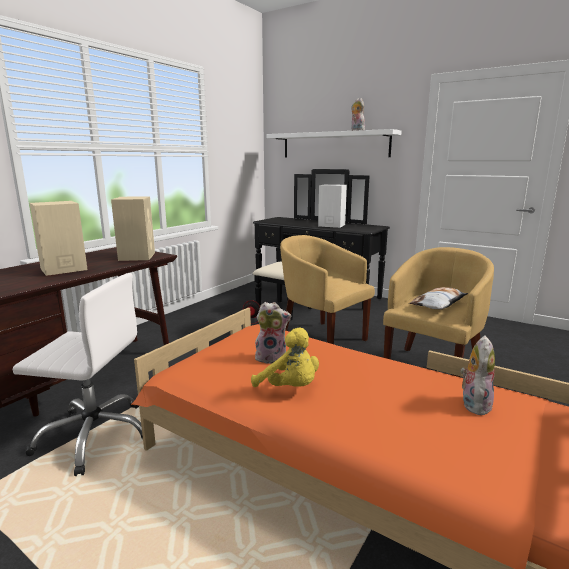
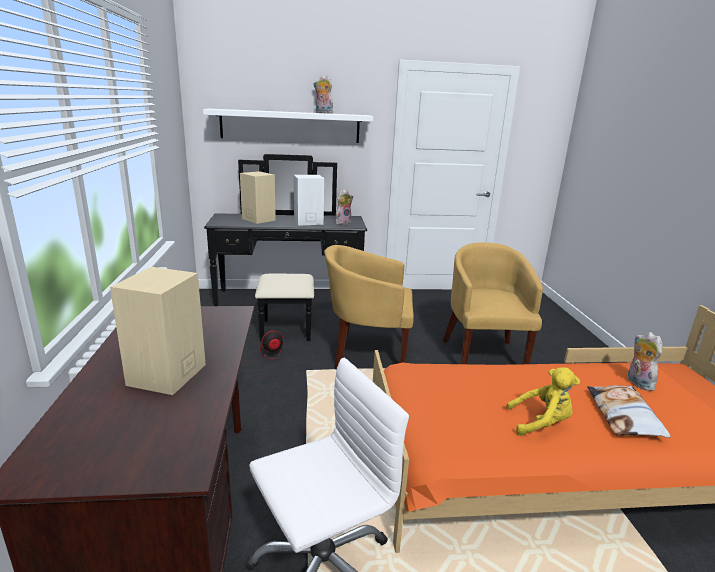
camera: 40 degrees left, 5 degrees up
(137, 256) = (210, 321): beige speaker -> beige speaker (258, 219)
(271, 357) = (477, 399): plush toy -> plush toy (342, 223)
(438, 304) = (497, 298): pillow -> pillow (624, 416)

